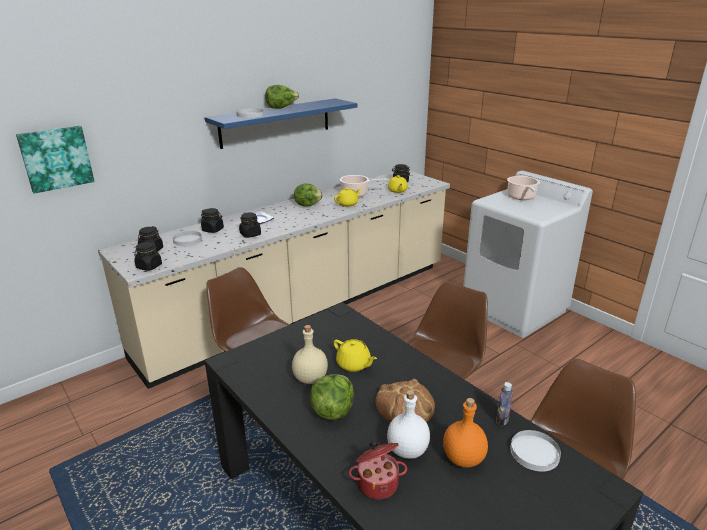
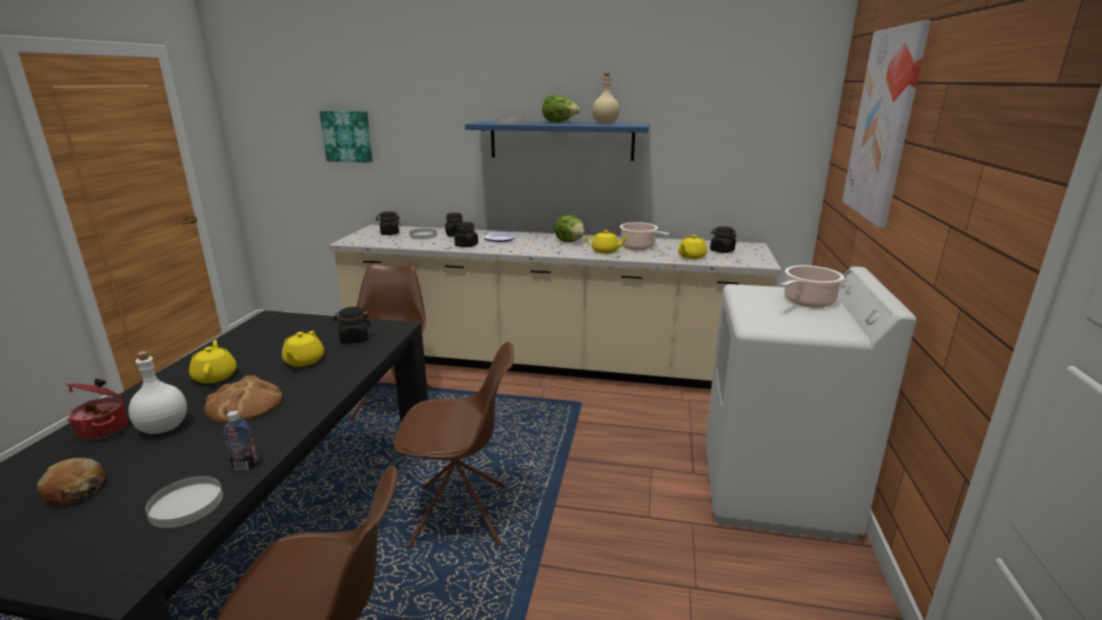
camera: 50 degrees right, 5 degrees down
(149, 266) = (360, 241): black jar -> black jar (354, 339)
(309, 378) = (264, 351): beige bottle -> beige bottle (605, 123)
(332, 411) = (215, 376): lettuce -> yellow teapot
(463, 459) = (157, 462): orange bottle -> none
(475, 505) = (74, 490): none -> bread
(507, 88) = (884, 125): none -> picture

